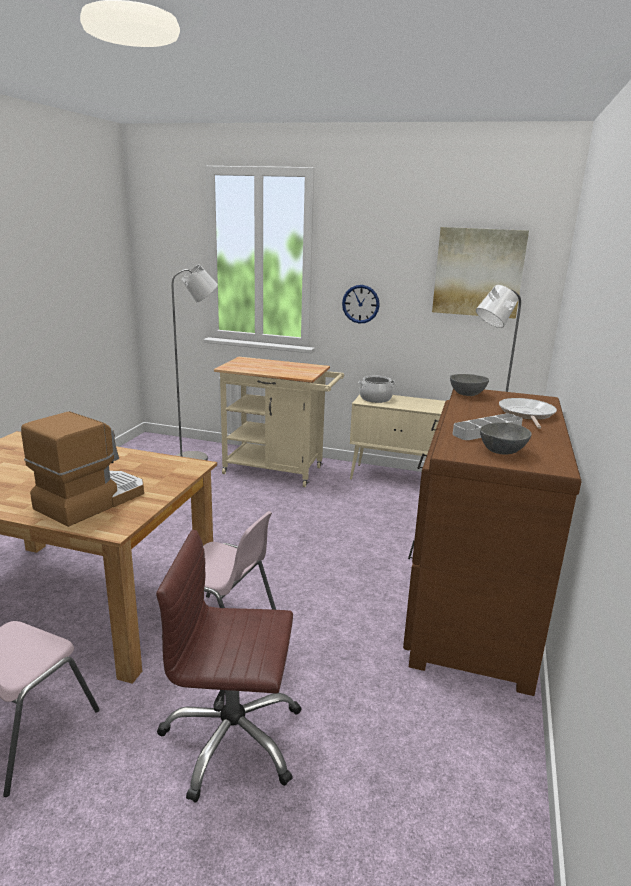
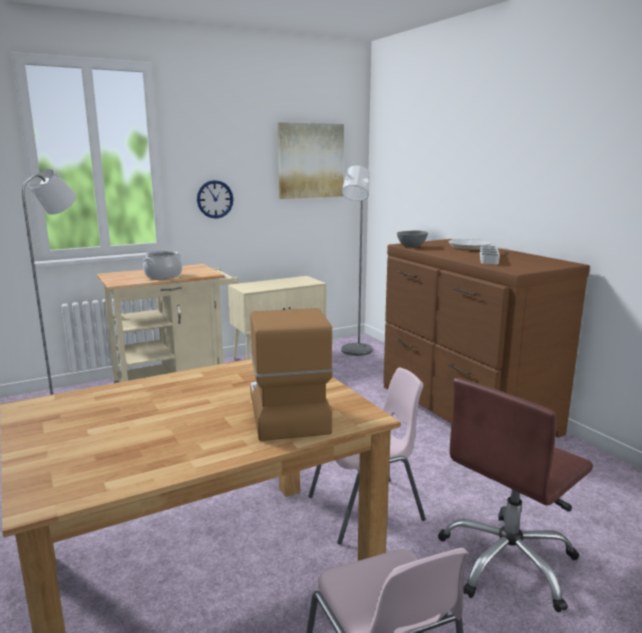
camera: 45 degrees left, 5 degrees down
(375, 399) = (252, 286): cooking pot -> cooking pot (163, 276)
(503, 451) = (529, 264): grey bowl -> none

